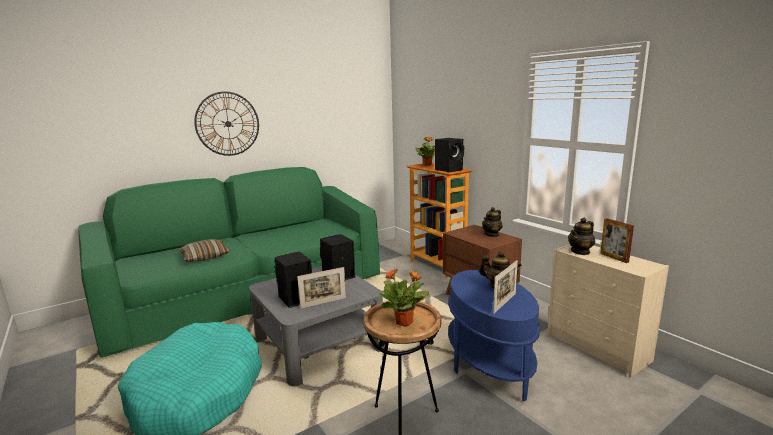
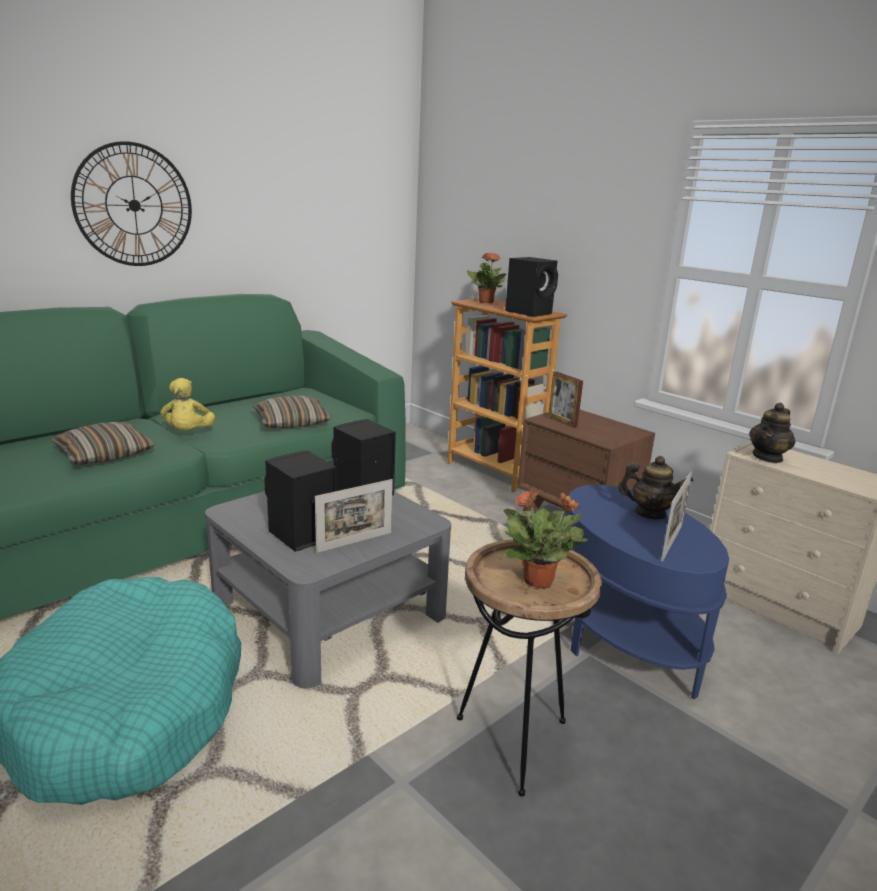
camera: 10 degrees left, 5 degrees up
(252, 245) = (189, 434): none -> yellow plush toy
(310, 238) = (292, 422): none -> pillow
(492, 234) = (605, 424): teapot -> none
(614, 257) = (822, 468): picture frame -> picture frame (562, 422)

